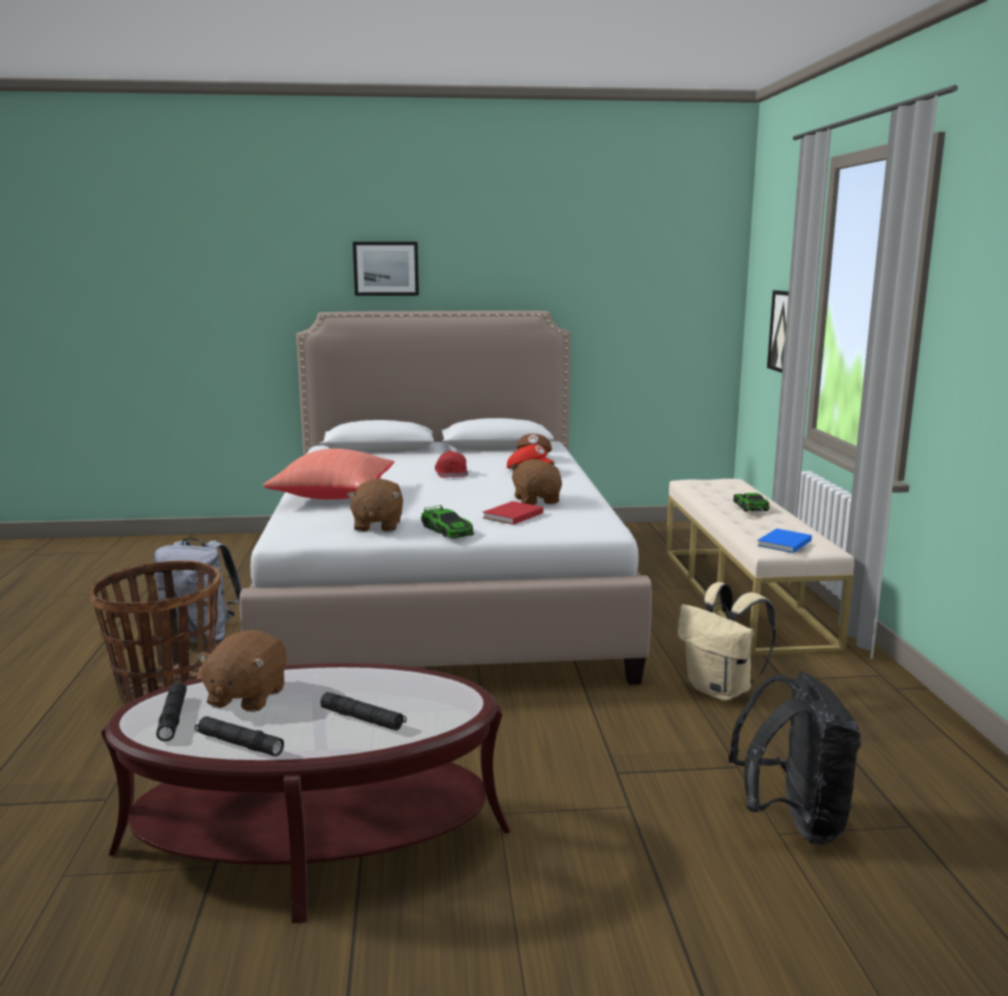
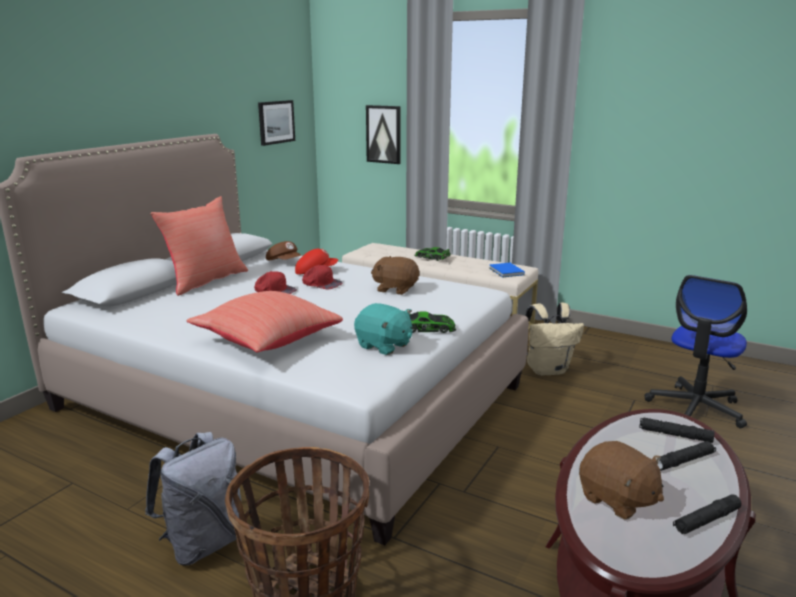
camera: 55 degrees left, 5 degrees up
(173, 718) = (641, 543): black flashlight -> black flashlight (675, 435)
(377, 526) = (384, 346): brown plush toy -> turquoise plush toy
(386, 268) = (68, 101): picture -> picture (276, 122)
(439, 454) = (205, 280): none -> red pillow
(500, 479) = (321, 283): none -> red cap
(511, 515) = (423, 303): red book -> none
(793, 821) = (695, 408): black backpack -> office chair

